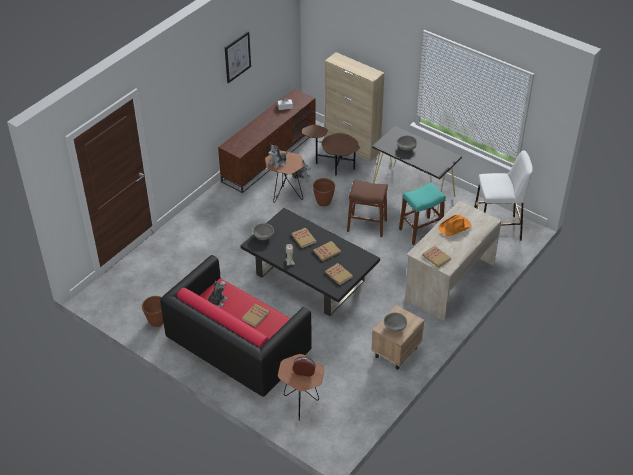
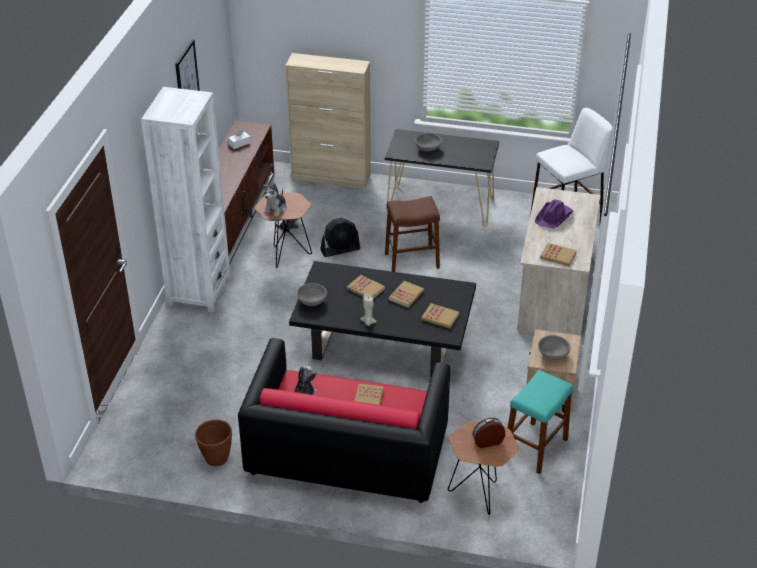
camera: 25 degrees left, 5 degrees down
(215, 203) = (199, 291): none -> white bookcase
(324, 202) = (340, 250): brown planter -> black fan
(333, 166) = (322, 206): brown side table -> none
(421, 230) = (480, 247): turquoise stool -> turquoise stool (535, 447)
(455, 227) = (554, 217): orange hat -> purple hat

